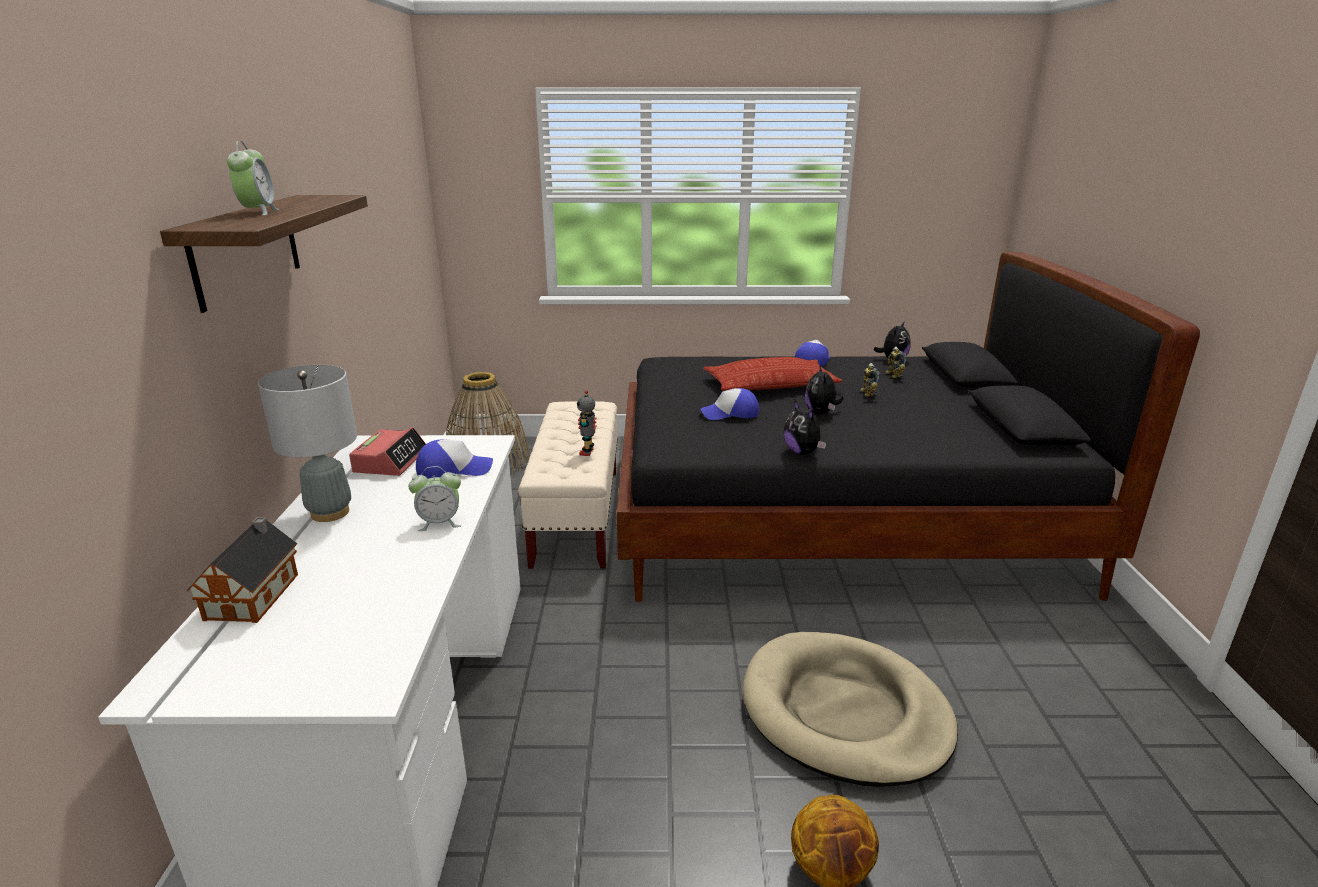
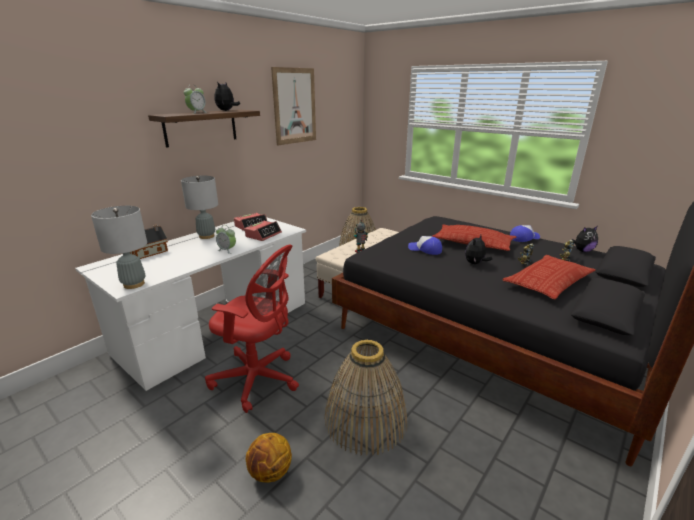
camera: 40 degrees right, 0 degrees up
(358, 178) = (294, 106): none -> picture
(373, 670) = (134, 284): none -> grey table lamp
(454, 470) = (263, 235): cap -> alarm clock
(619, 755) = (258, 379): none -> red office chair
(802, 452) = (428, 277): plush toy -> plush toy (226, 110)
(844, 713) = (365, 420): beige dog bed -> basket
(925, 410) = (548, 282): none -> pillow

